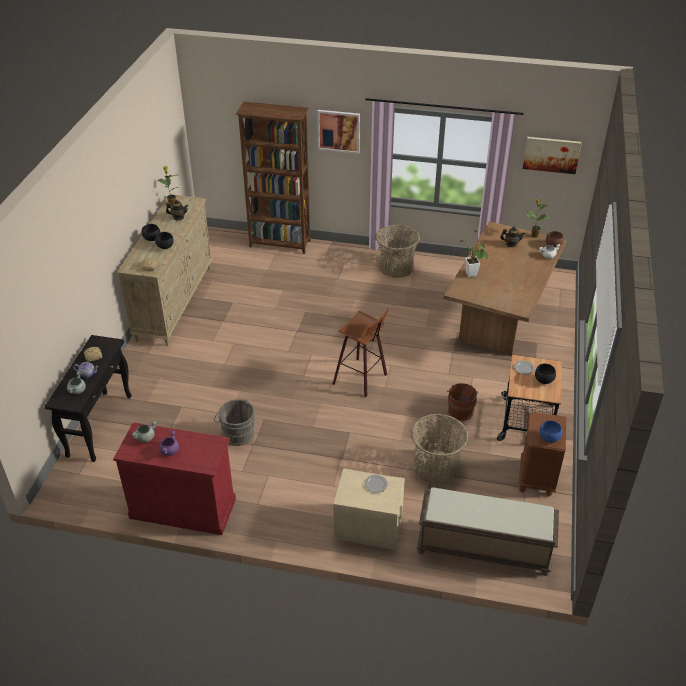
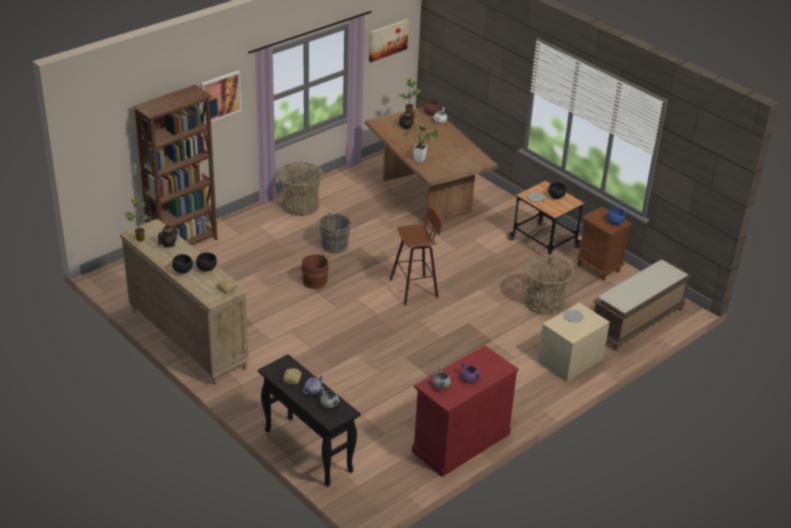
camera: 55 degrees left, 5 degrees down
(237, 434) = (406, 378): grey bucket -> grey bucket (332, 246)
(460, 410) = (501, 263): brown bucket -> brown bucket (314, 281)

